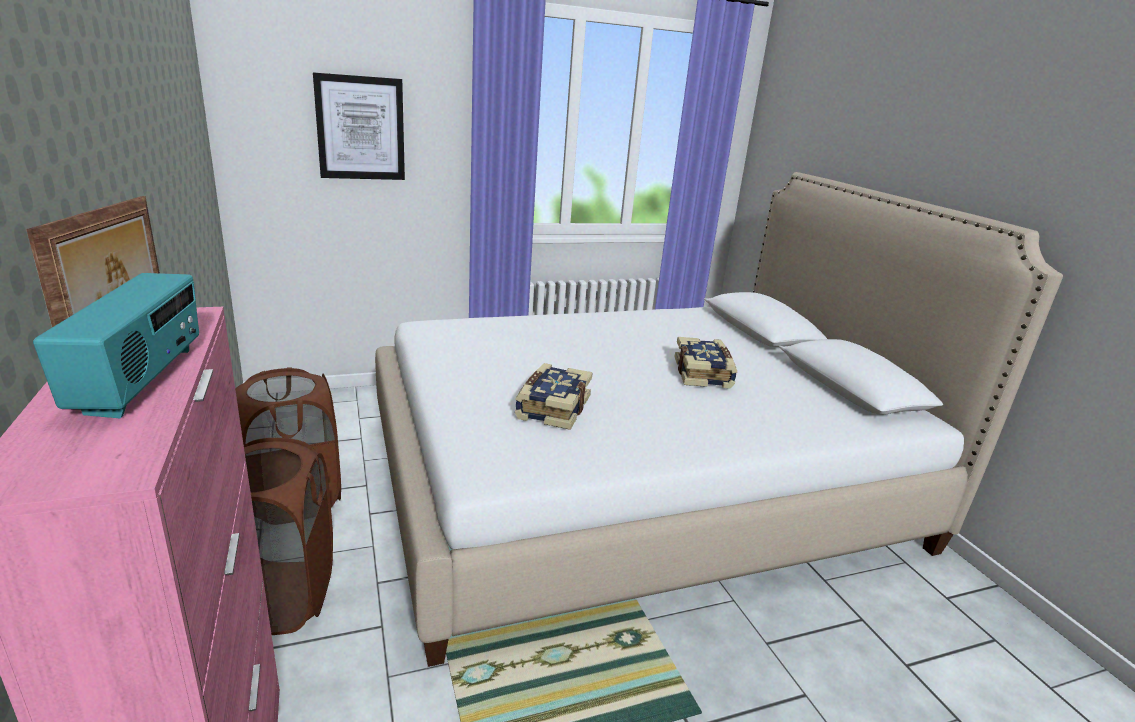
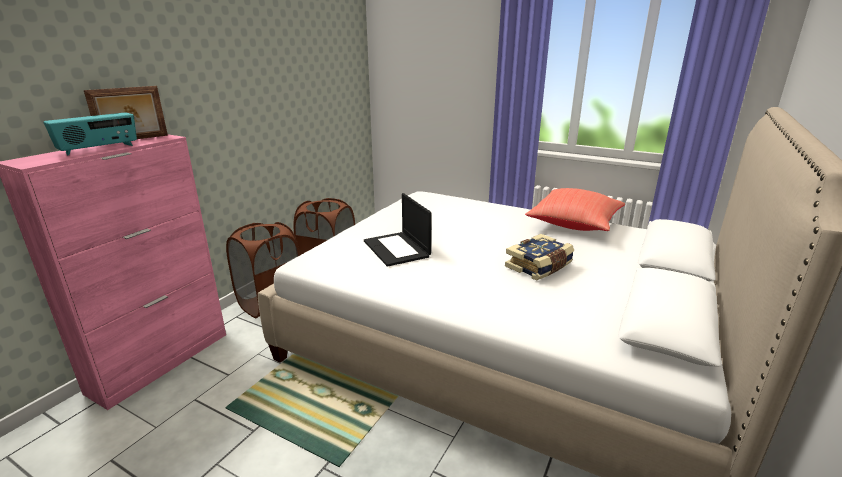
camera: 50 degrees right, 0 degrees up
(360, 128) = (437, 71): picture -> none
(552, 408) = (397, 249): book -> laptop
(644, 320) = (574, 225): none -> red pillow

